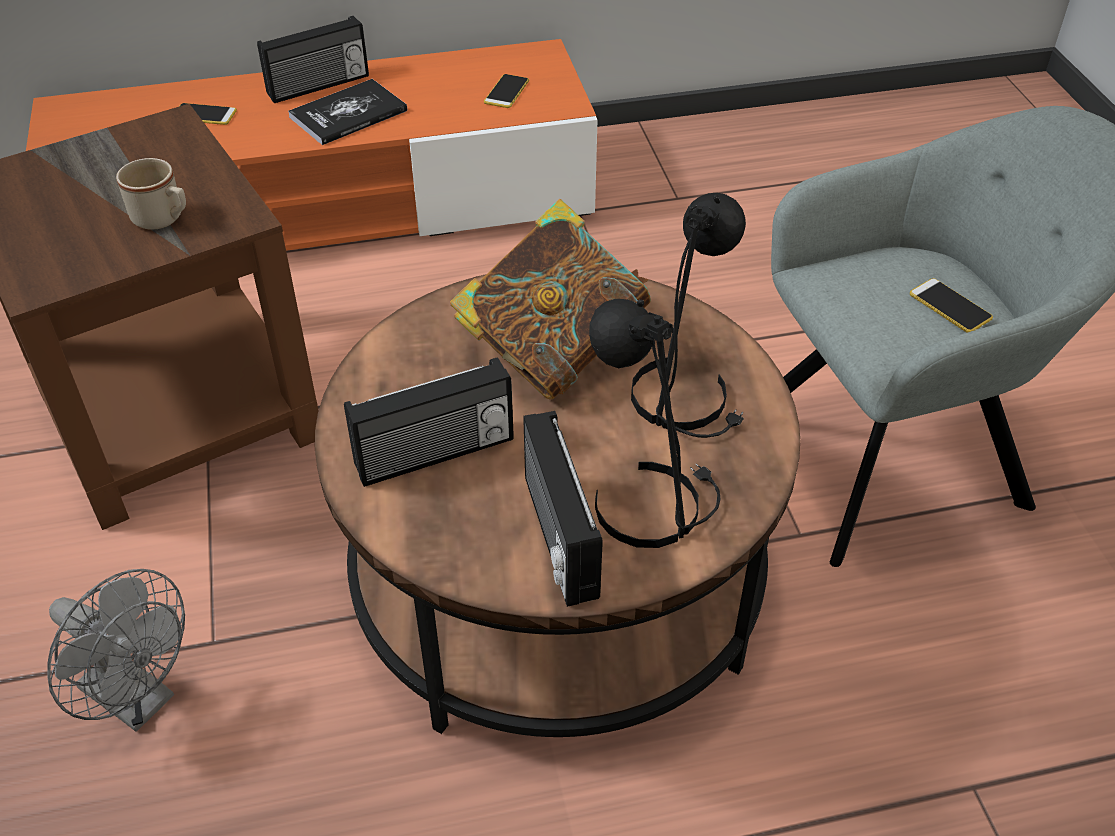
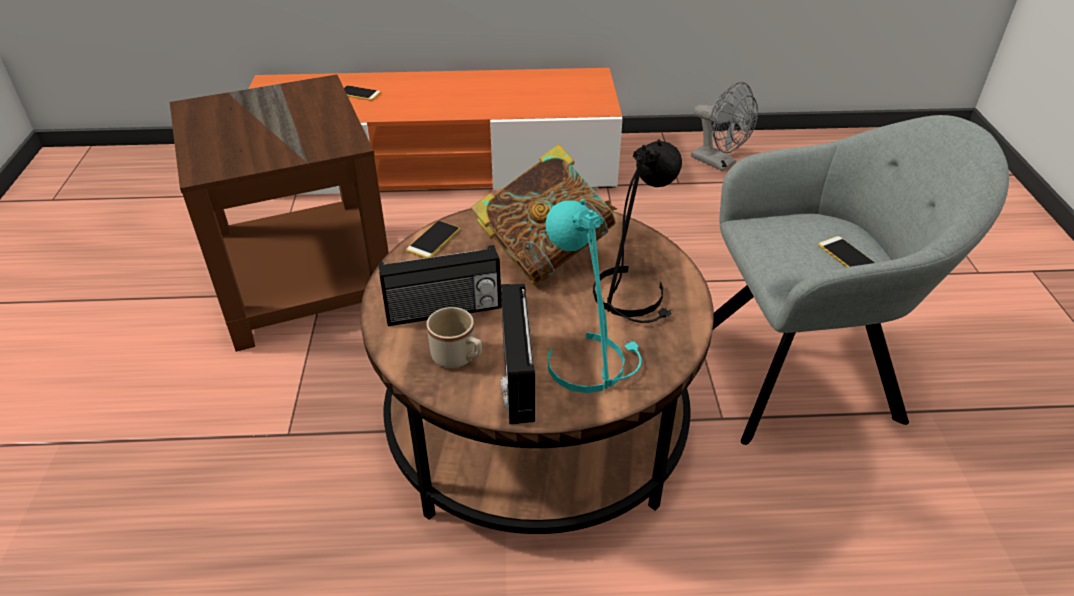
camera: 10 degrees right, 5 degrees down
(138, 700) = (228, 465): grey fan -> grey fan (719, 163)
(163, 219) = (297, 140): beige mug -> beige mug (458, 358)
(319, 86) = (439, 83): radio -> none
(348, 114) = (453, 101): book -> none
(506, 92) = (563, 96): phone -> phone (433, 240)
(651, 502) = (590, 362): black table lamp -> turquoise table lamp

